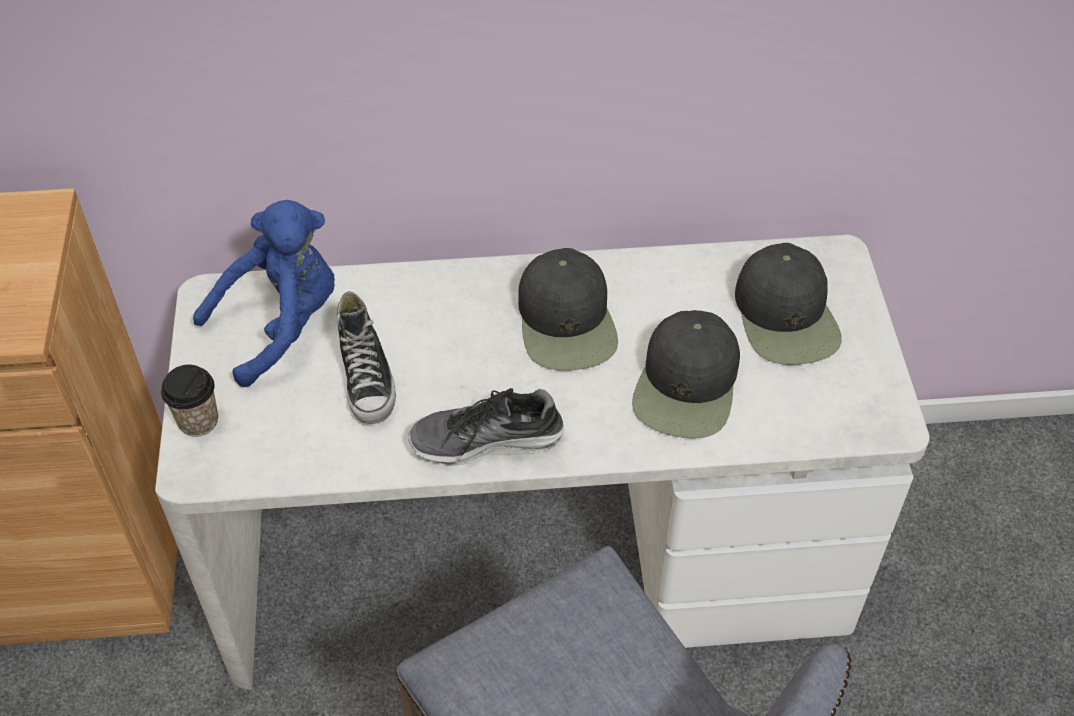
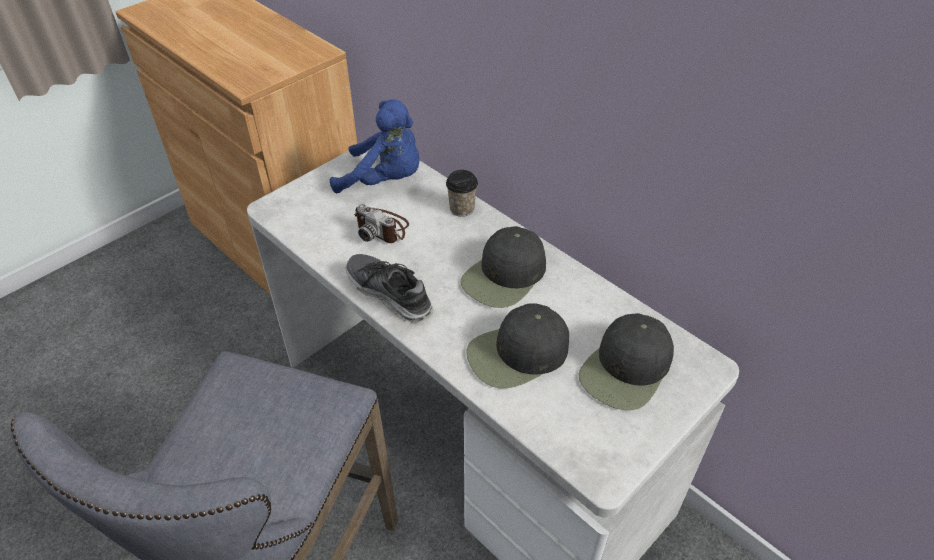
camera: 50 degrees right, 5 degrees down
(198, 421) = (300, 191): cup -> cup (462, 209)
(367, 379) = (382, 228): shoe -> camera

